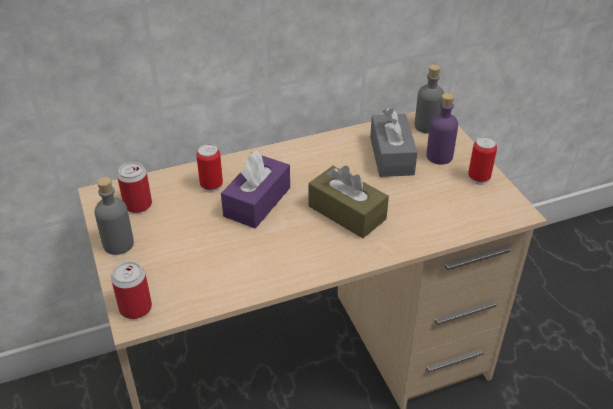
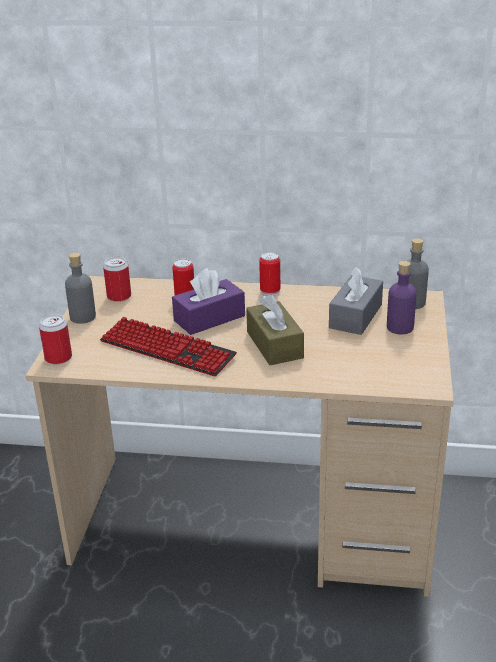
camera: 30 degrees right, 10 degrees down
(246, 254) = (167, 349): none -> keyboard
(479, 177) = (421, 352): can -> can (270, 291)

